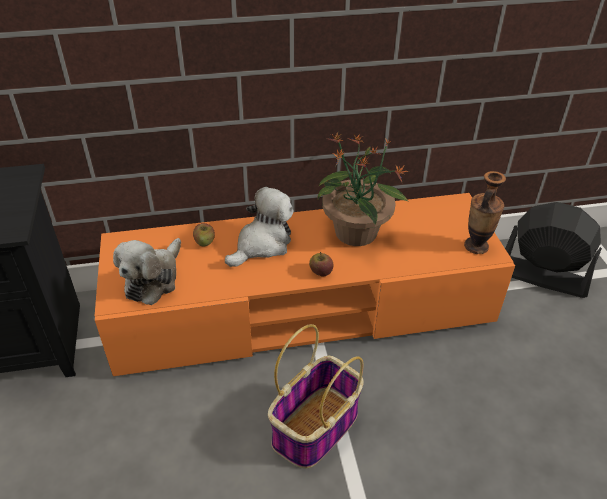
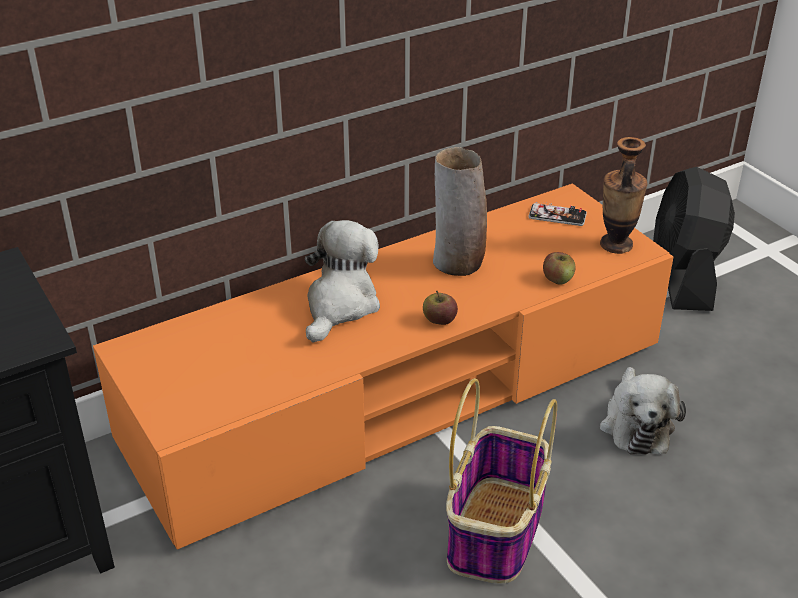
camera: 20 degrees left, 5 degrees down
(153, 279) = (213, 384): plush toy -> plush toy (636, 424)
(204, 242) = (256, 321): apple -> apple (558, 279)
(356, 233) = (457, 263): potted plant -> vase
(445, 214) = (557, 216): none -> phone
(542, 276) = (684, 277): black fan -> black fan turned 90 degrees counterclockwise

